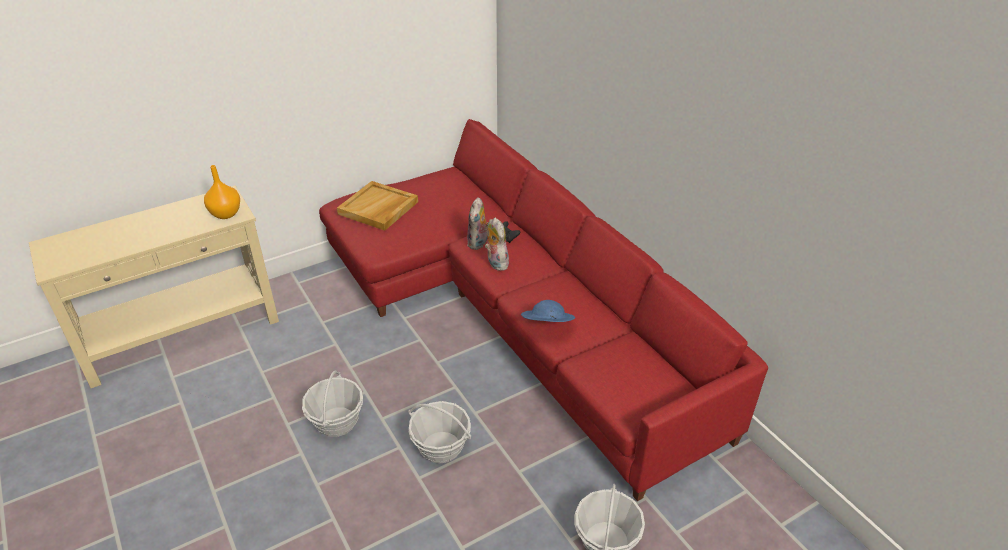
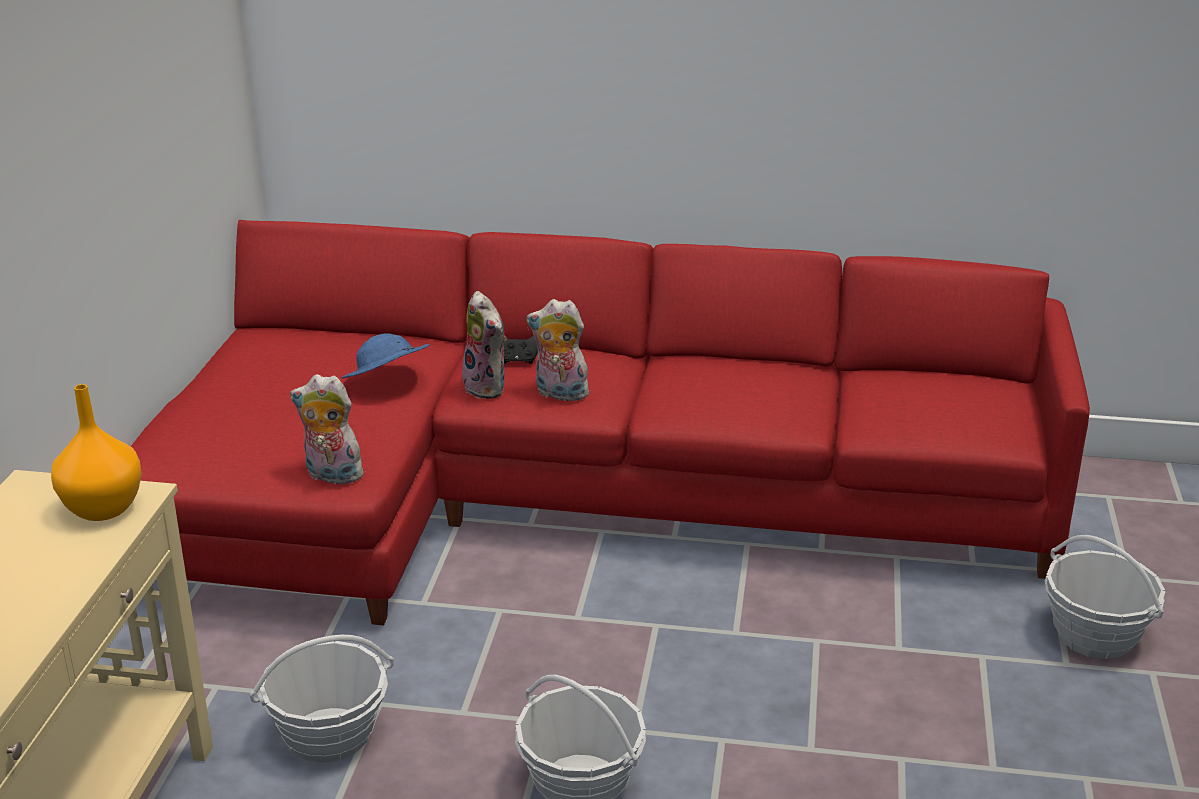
camera: 50 degrees left, 10 degrees down
(373, 246) = (331, 476): none -> plush toy
(378, 208) = (241, 427): beige tray -> none
(441, 447) = (770, 697): basket -> basket (329, 735)
(547, 325) = (766, 414): blue hat -> blue hat (386, 382)

